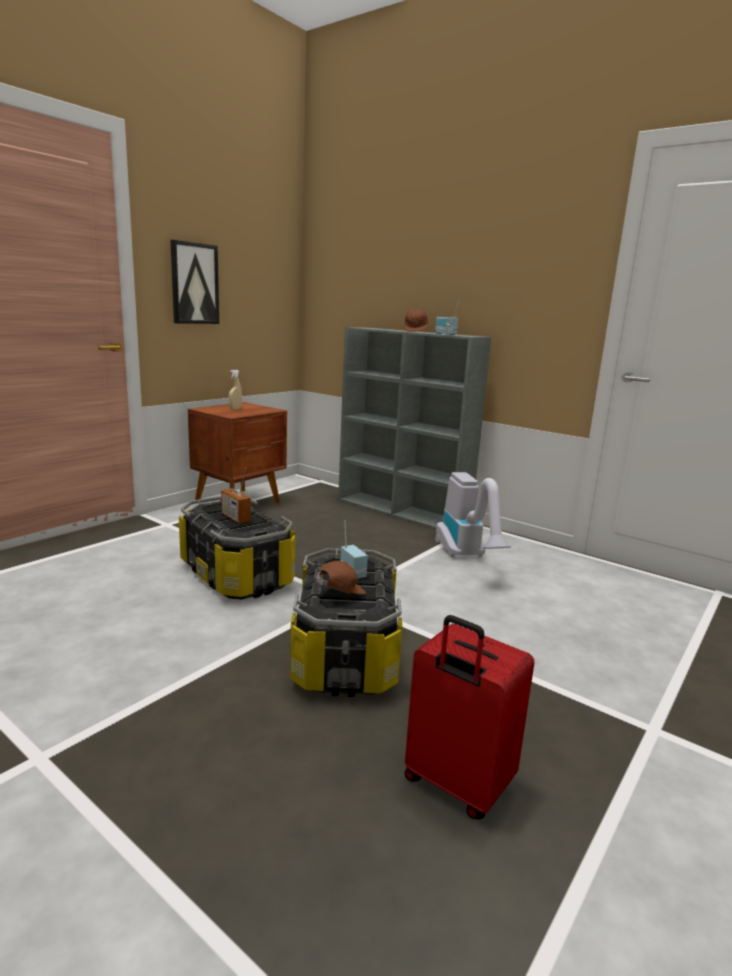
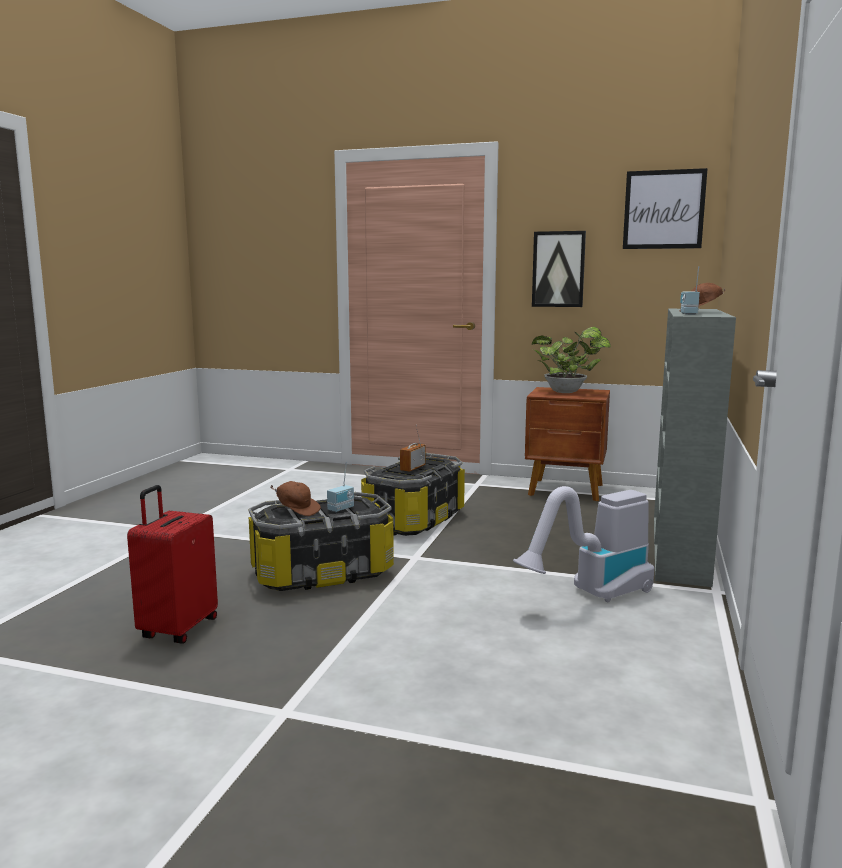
camera: 70 degrees right, 5 degrees down
(235, 409) = (568, 392): beige spray bottle -> potted plant
(268, 235) = (663, 209): none -> picture

